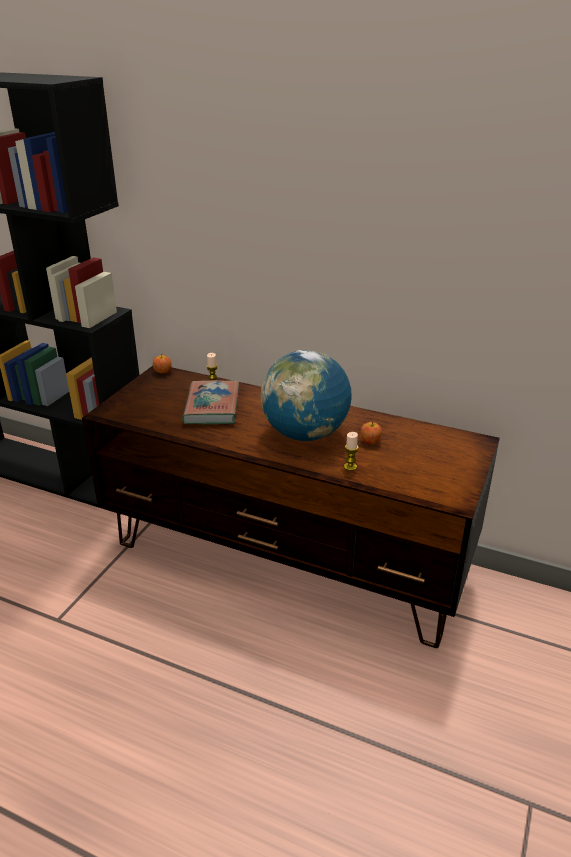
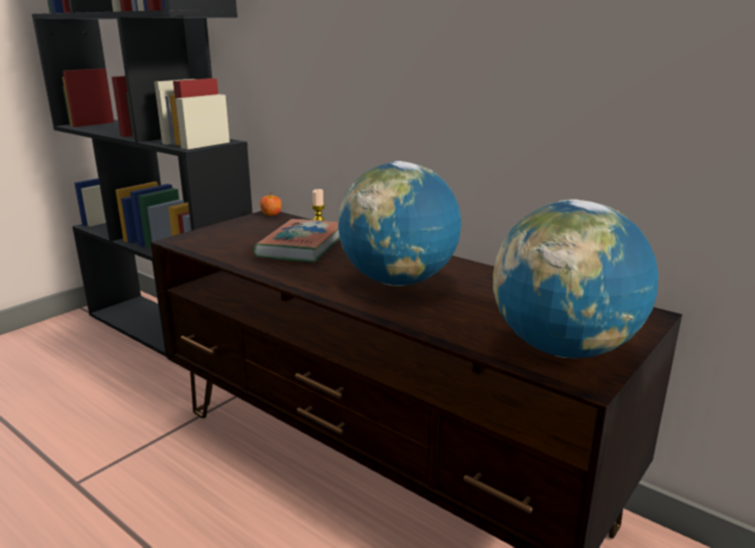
camera: 15 degrees right, 10 degrees down
(350, 467) = (439, 320): candle -> none
(370, 441) = (483, 297): apple -> none
(436, 479) = (563, 349): none -> globe

